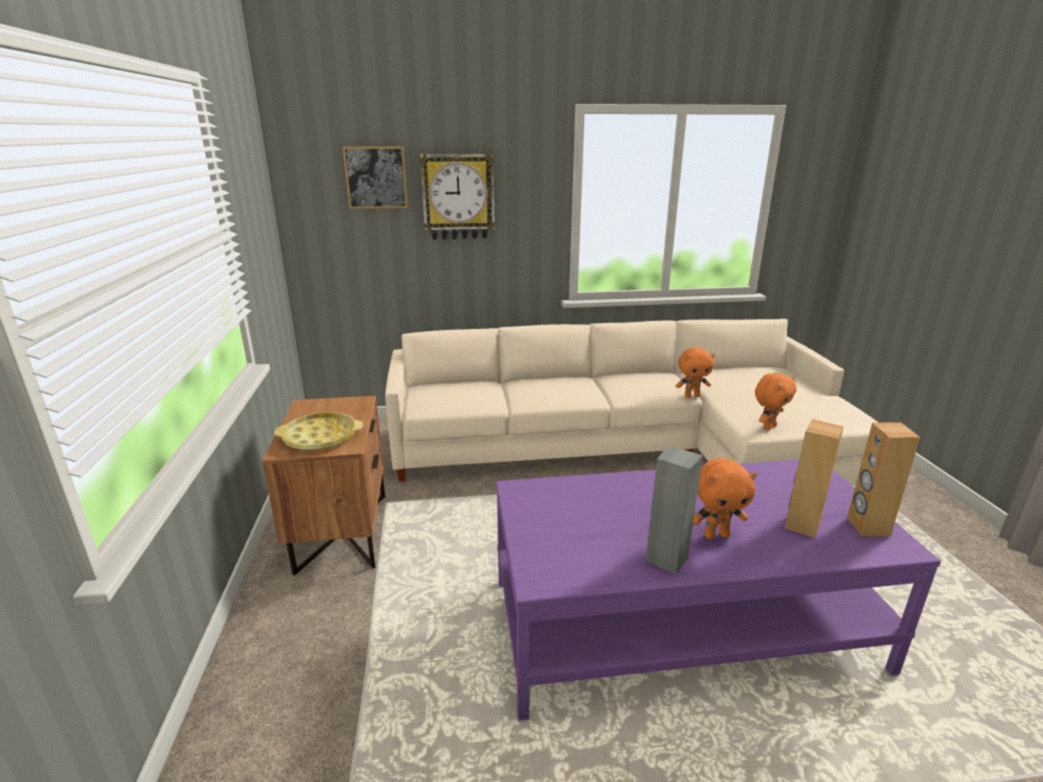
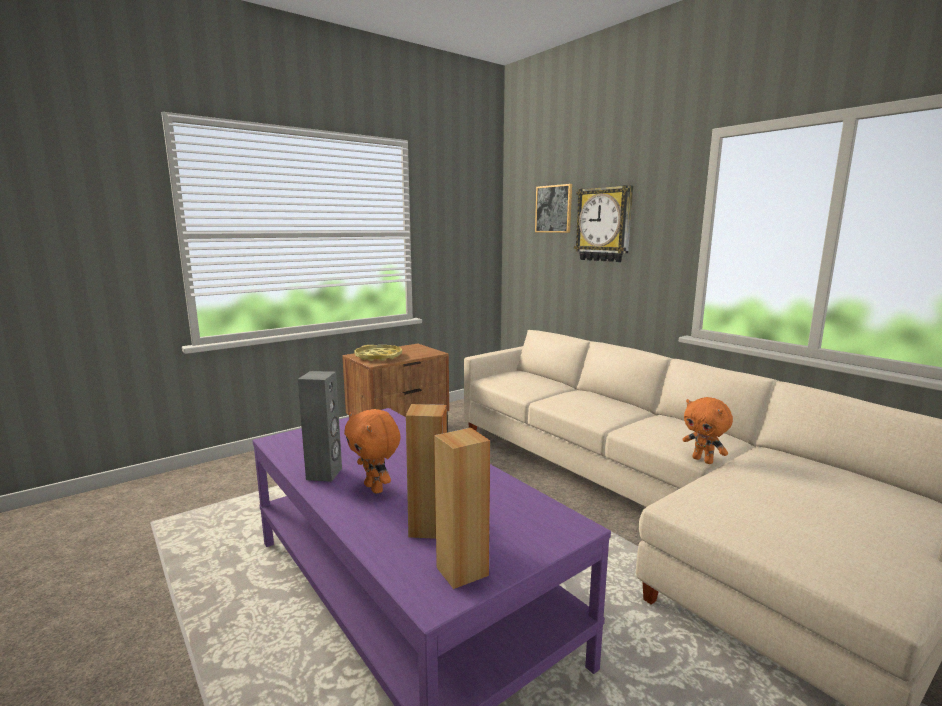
camera: 60 degrees right, 10 degrees down
(768, 427) = (701, 513): orange plush toy -> none

